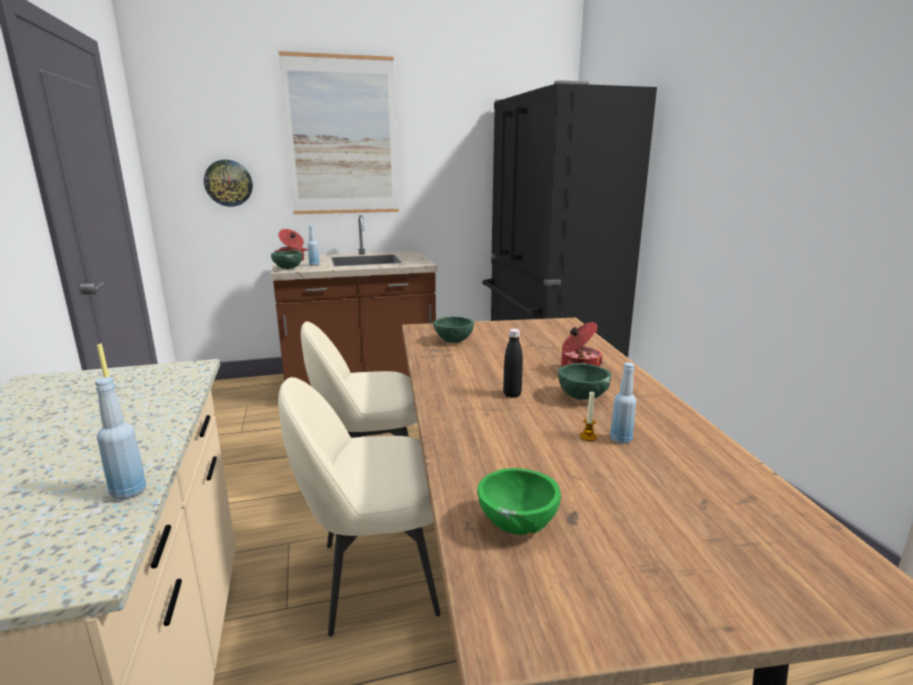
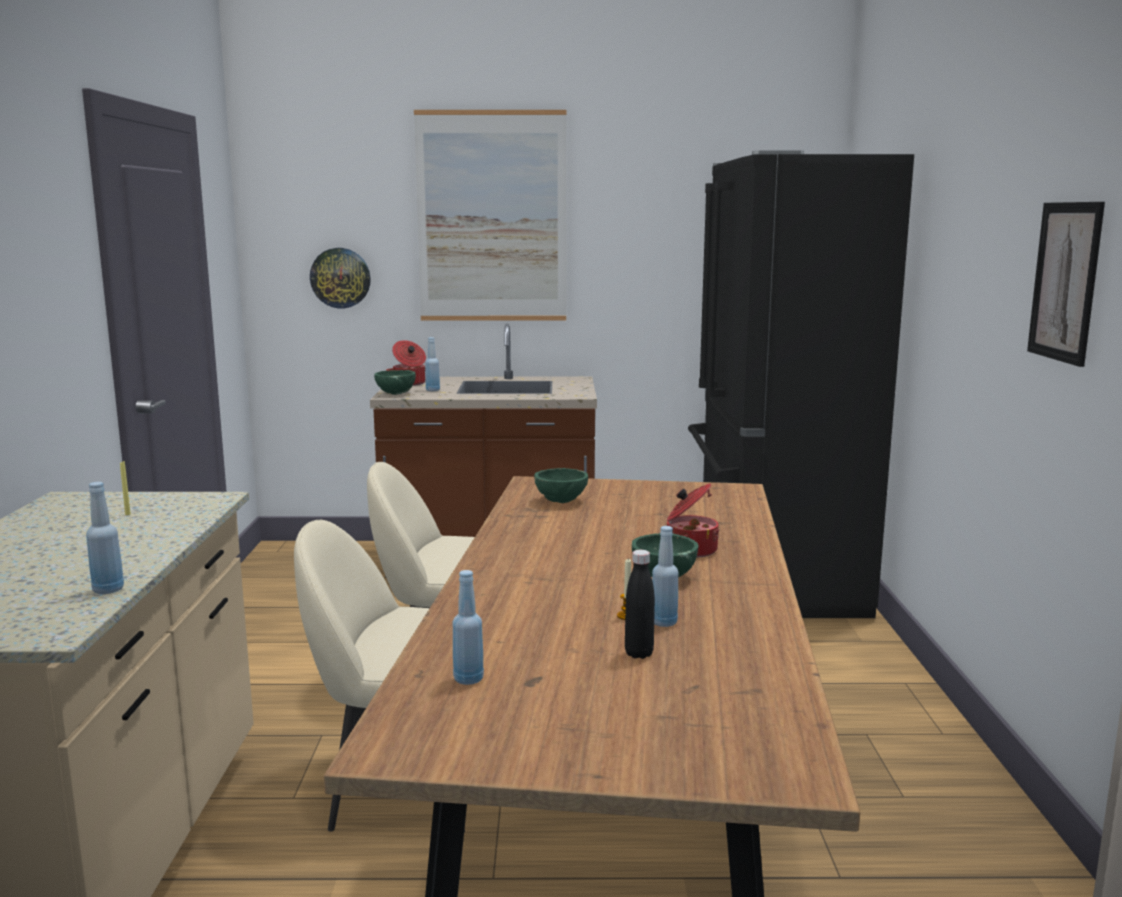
camera: 15 degrees right, 5 degrees down
(512, 394) = (579, 566): black bottle -> black bottle (639, 654)
(516, 525) = (468, 679): green bowl -> blue bottle
(831, 162) = (1065, 281): none -> picture

